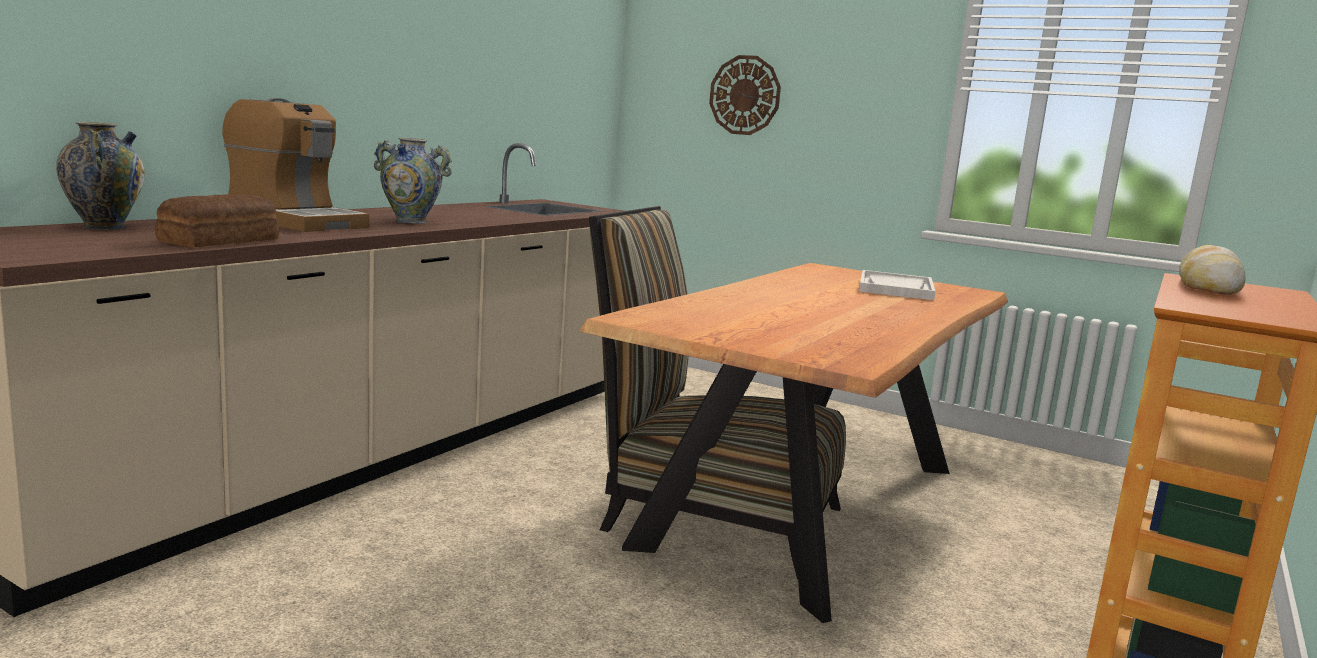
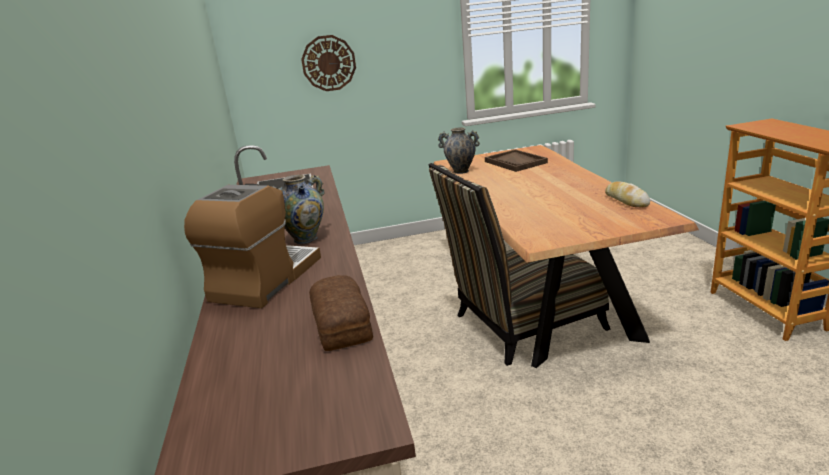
camera: 40 degrees left, 10 degrees up
(104, 227) = (223, 369): vase -> vase (460, 171)
(295, 221) = (265, 280): coffee machine -> coffee machine turned 60 degrees counterclockwise
(896, 288) = (515, 162): white tray -> brown tray
(1207, 287) = (770, 130): bread -> bread (626, 200)

